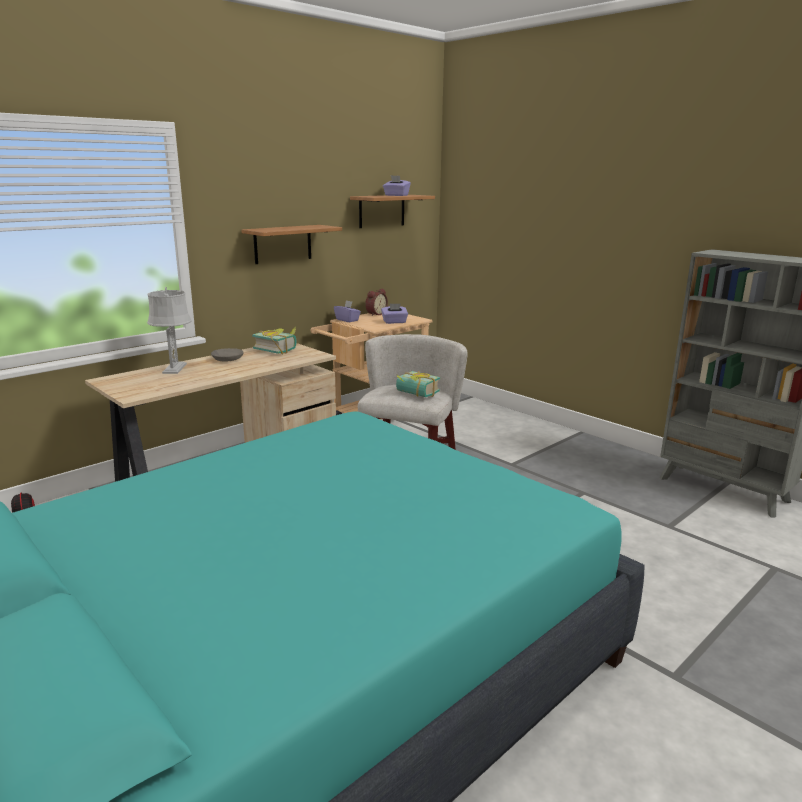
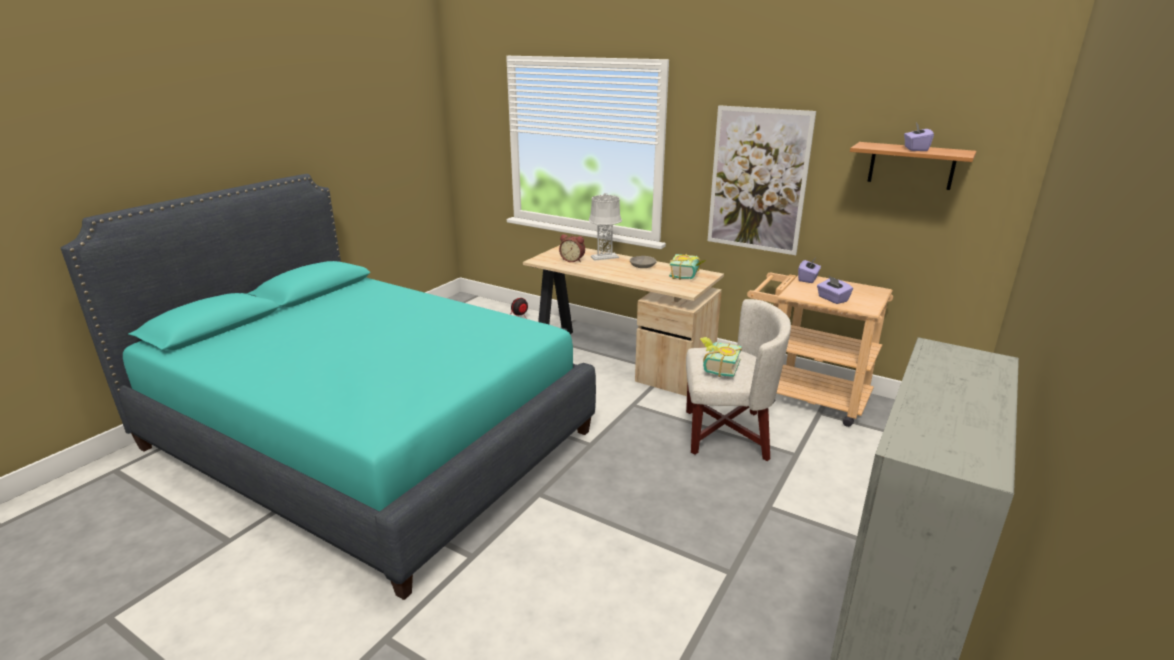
camera: 75 degrees right, 5 degrees up
(282, 244) = (758, 180): shelf -> picture
(375, 314) = (856, 286): alarm clock -> alarm clock (572, 260)

